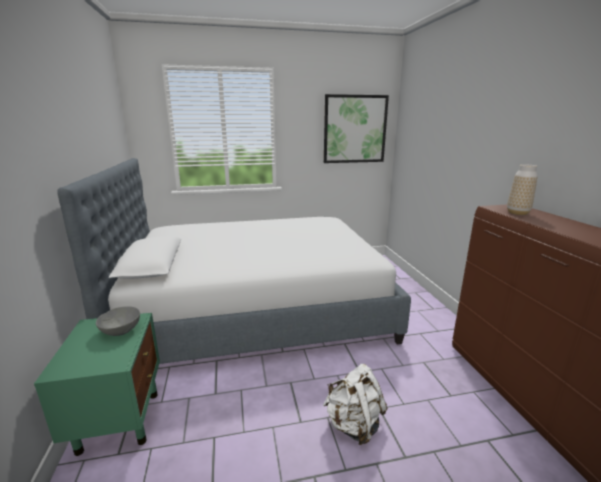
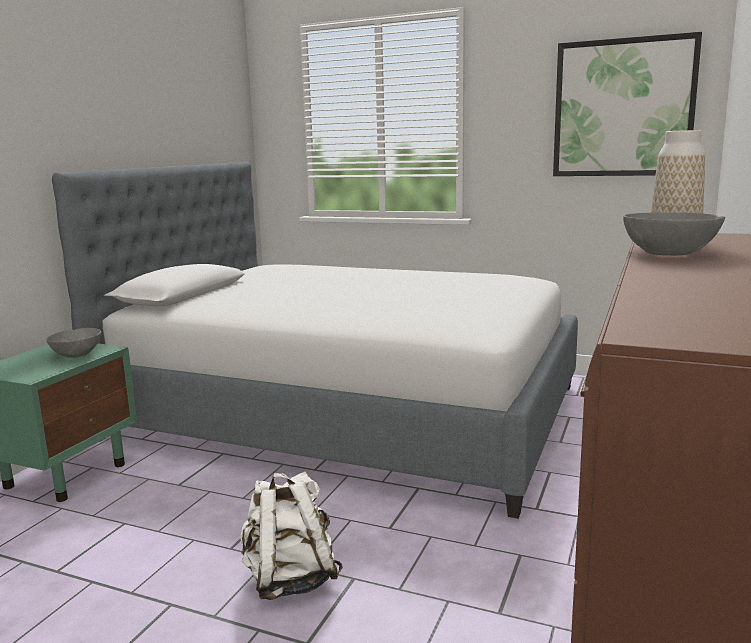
camera: 35 degrees right, 5 degrees down
(547, 223) = (669, 253): none -> grey bowl

